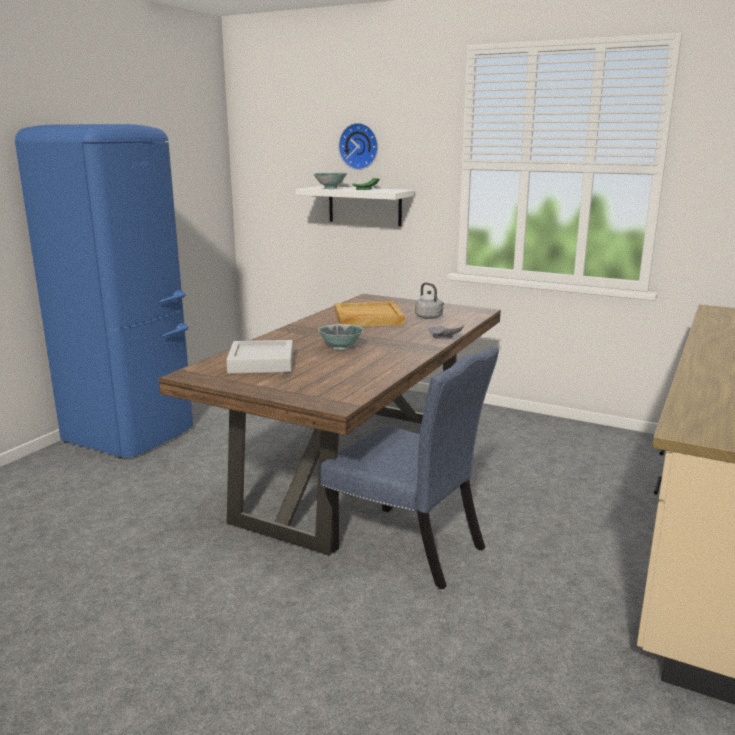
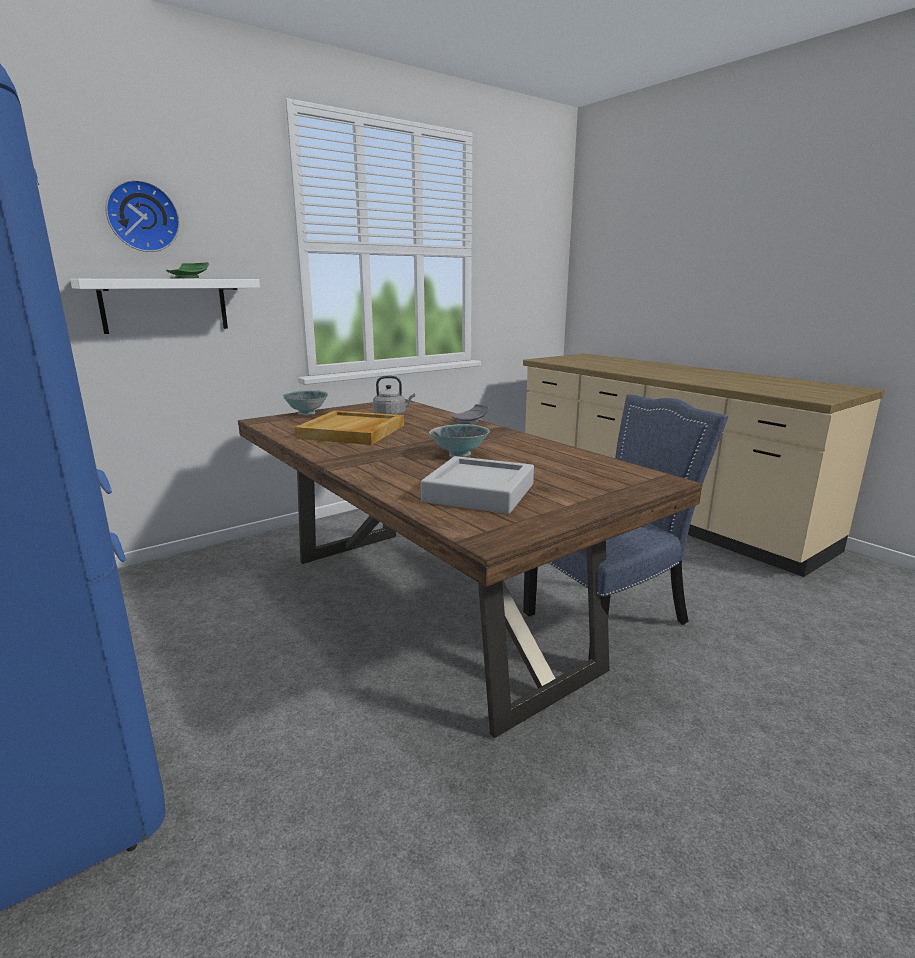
camera: 65 degrees left, 0 degrees up
(330, 188) = (132, 278): bowl -> bowl (306, 413)

